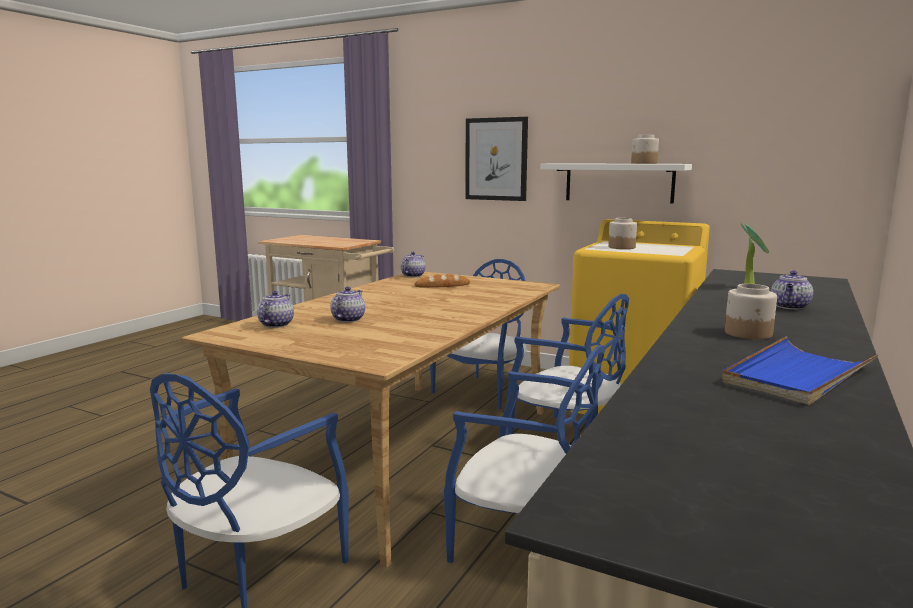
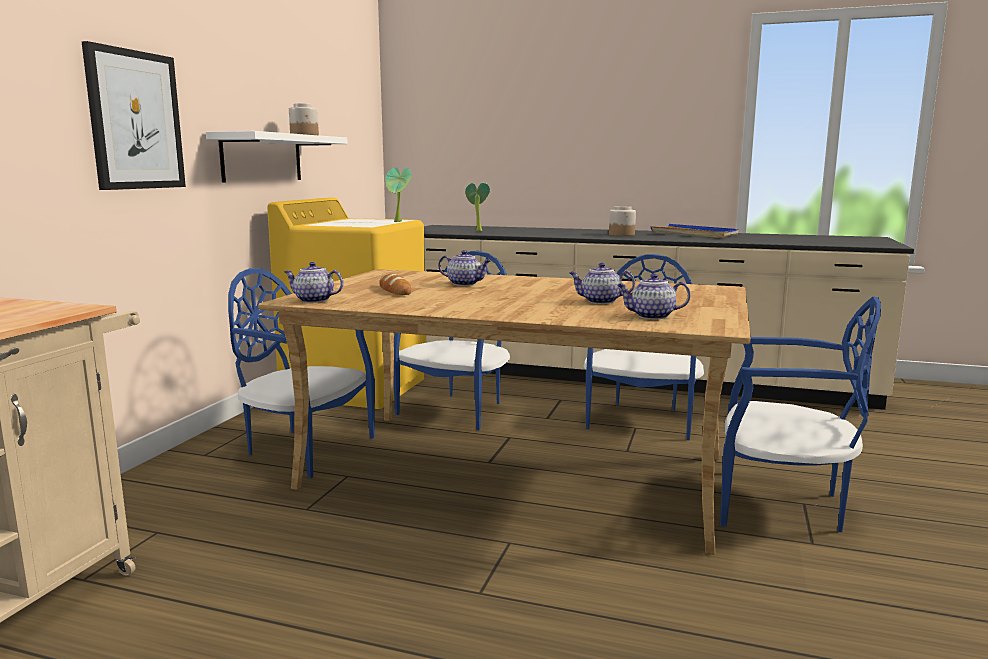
camera: 100 degrees left, 0 degrees up
(622, 247) = (359, 223): jar -> none
(649, 252) = (398, 221): none -> potted plant
(790, 307) = (541, 230): teapot -> teapot (465, 284)

